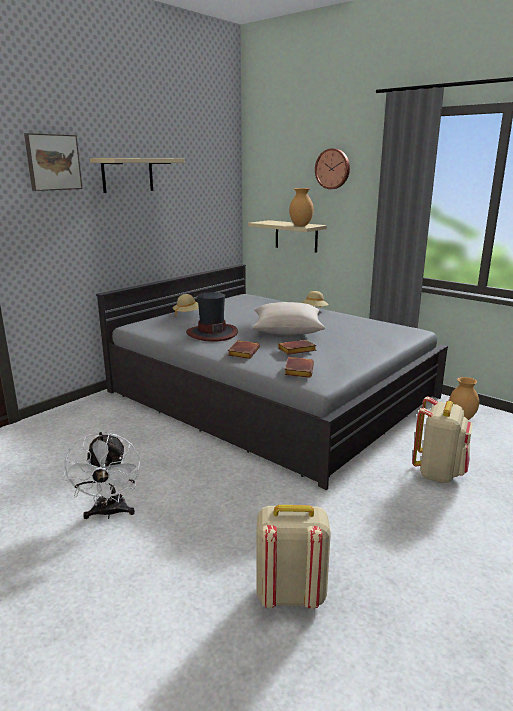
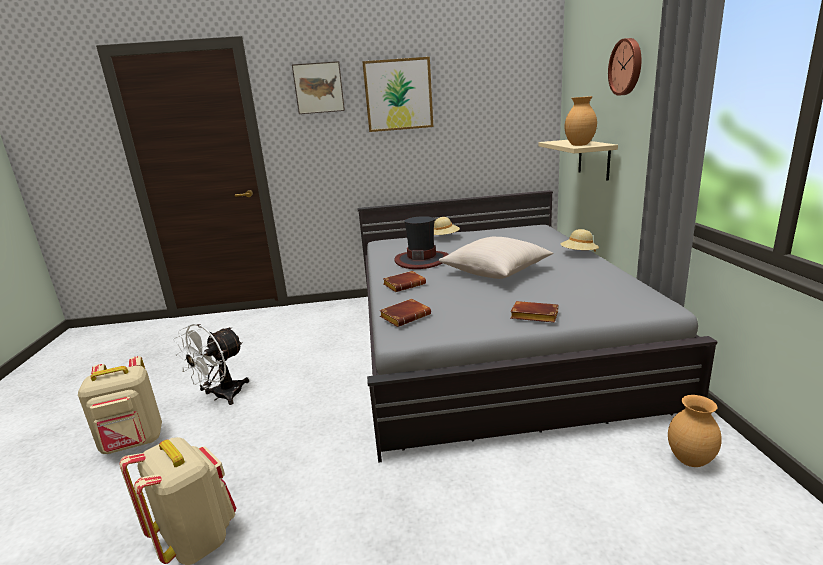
camera: 45 degrees right, 0 degrees up
(127, 175) = (398, 95): beige shelf -> picture
(296, 351) = (451, 295): brown book -> brown book (533, 316)
(439, 473) = (528, 514): beige backpack -> beige backpack (133, 443)

